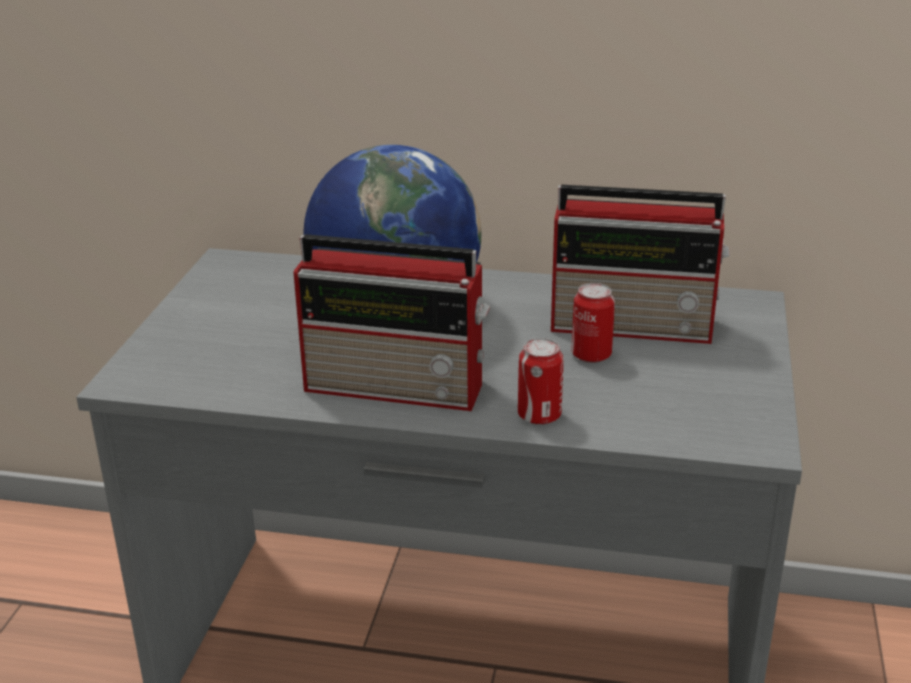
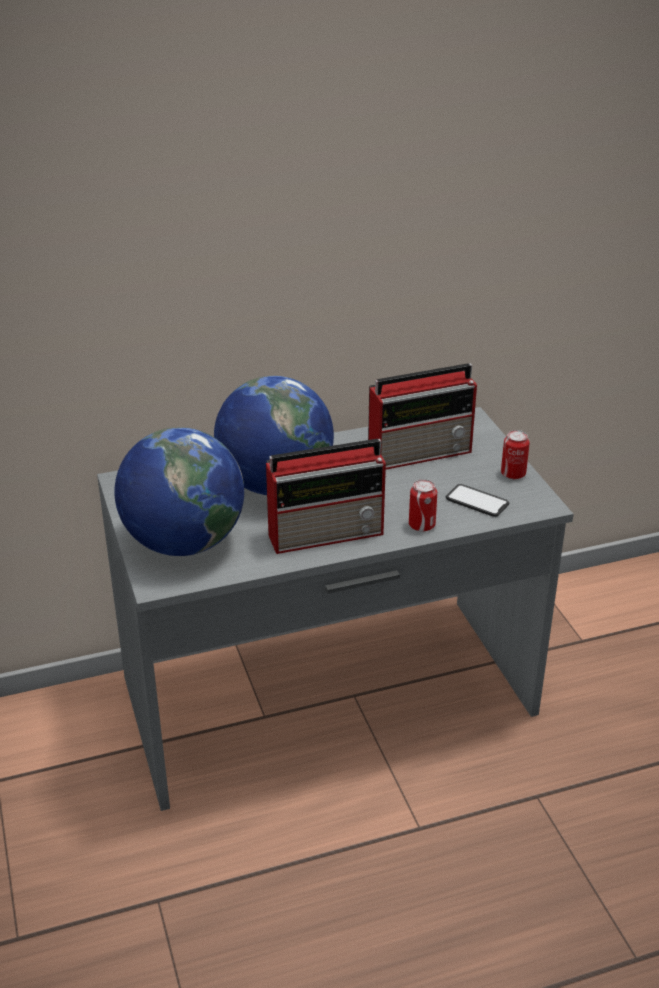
camera: 30 degrees left, 5 degrees up
(210, 345) = (183, 543): none -> globe
(591, 355) = (414, 479): can -> can (513, 474)
(656, 408) = (477, 501): none -> phone

